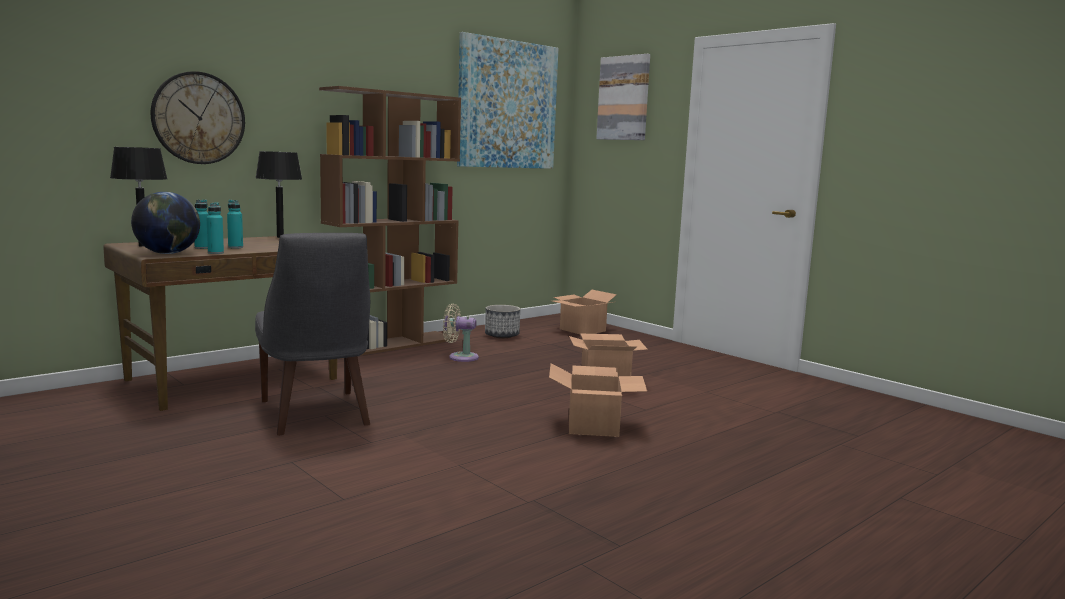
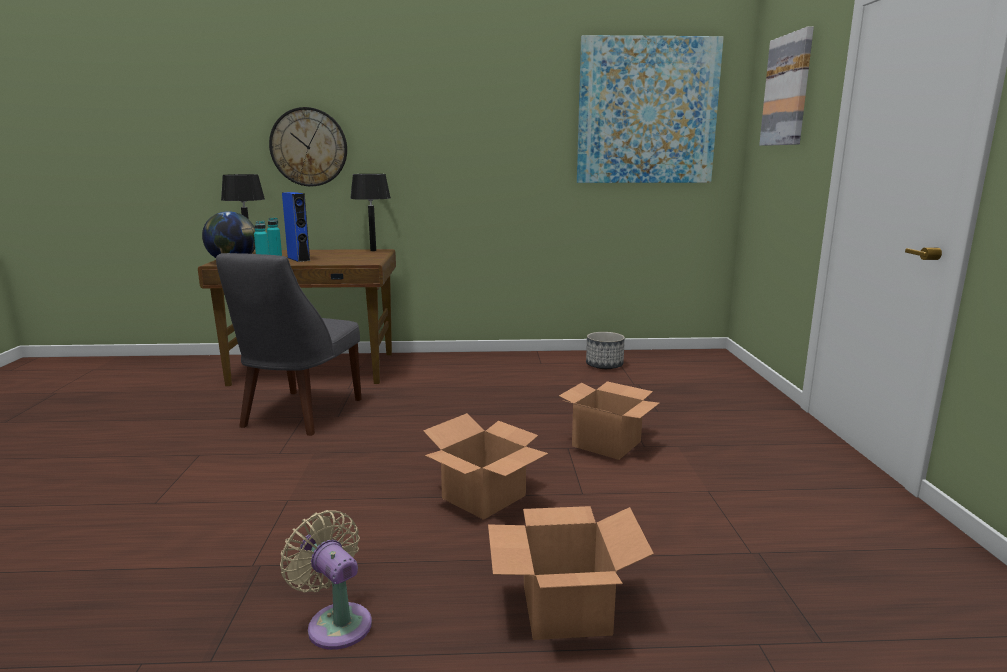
camera: 40 degrees right, 5 degrees up
(235, 247) = (298, 259): turquoise bottle -> blue speaker
(392, 344) = (486, 358): brown bookcase -> none
(460, 357) = (517, 382): beige fan -> beige fan (336, 622)
(583, 330) = (707, 374): cardboard box -> cardboard box (566, 610)

